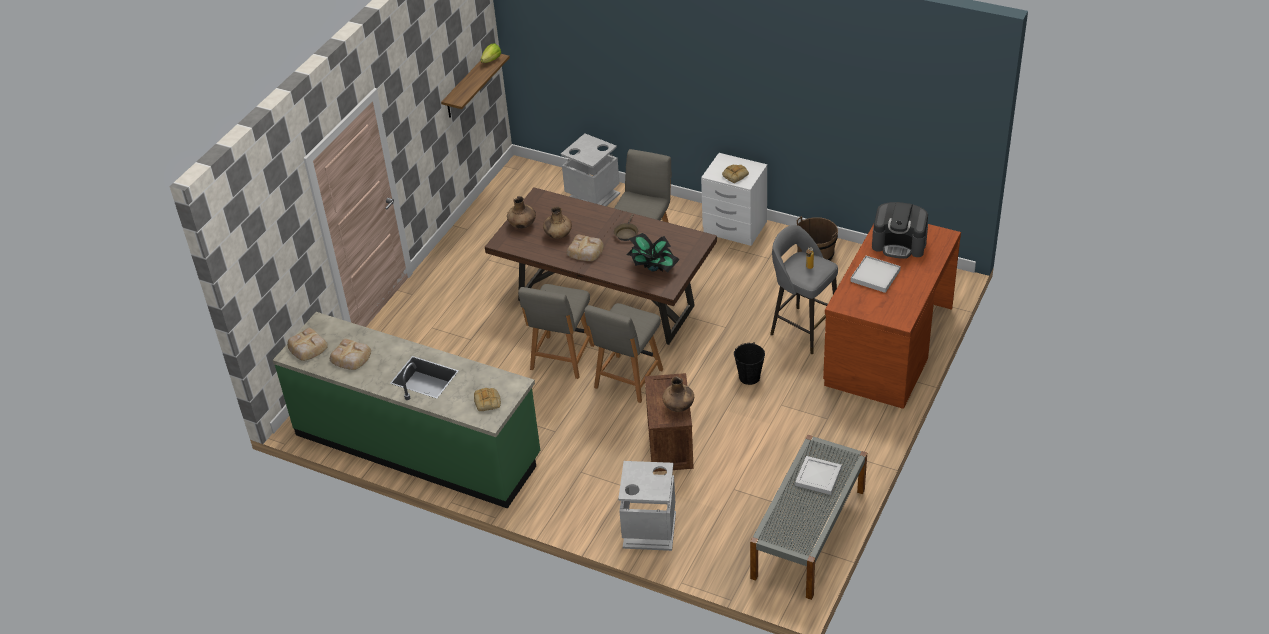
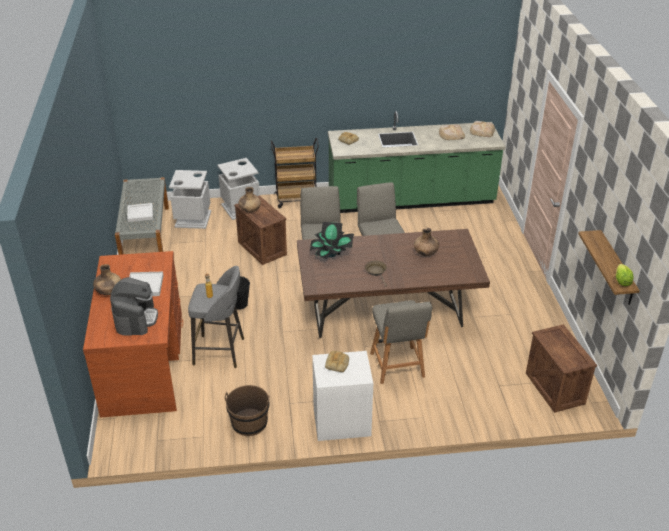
camera: 145 degrees right, 5 degrees down
(522, 225) = (460, 251): brown vase -> brown vase (109, 292)
(532, 188) = (555, 388): none -> crate
(562, 512) = (296, 200): none -> brown cart
(585, 251) = (392, 249): bread -> none
(592, 197) = (494, 400): grey trash can -> grey trash can (193, 219)
(899, 244) = (135, 318): coffee machine -> coffee machine turned 105 degrees clockwise

